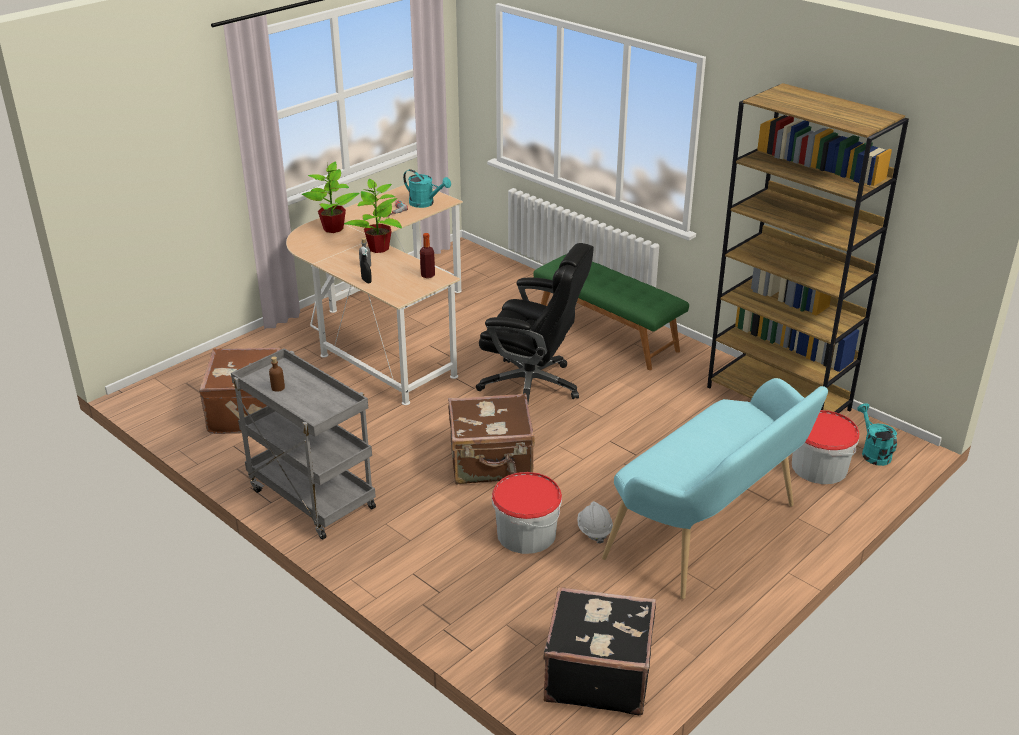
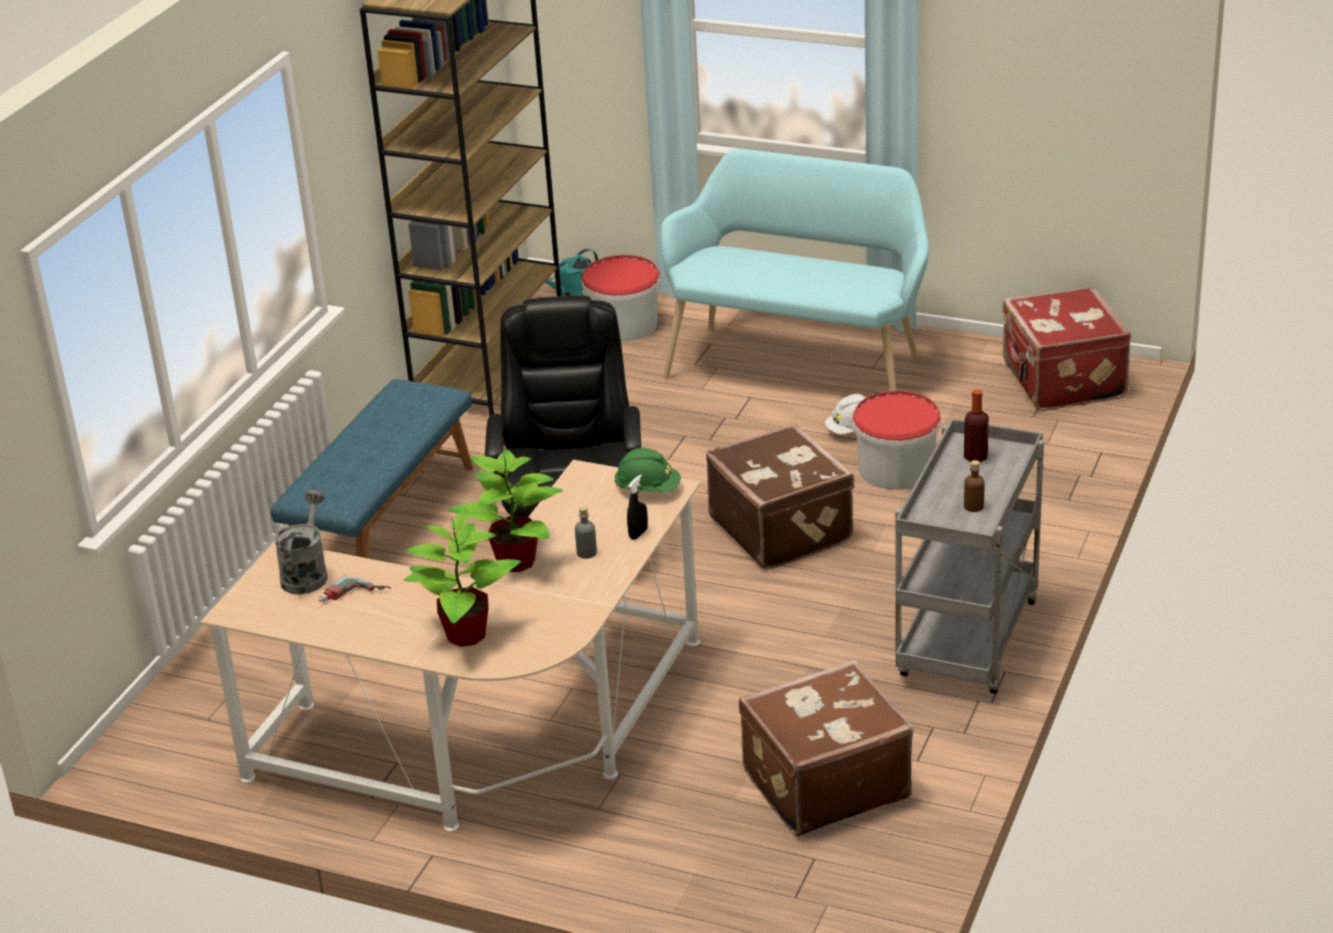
camera: 110 degrees left, 0 degrees up
(406, 292) = (648, 489): none -> green hard hat
(425, 203) = (306, 573): turquoise watering can -> grey watering can
(428, 275) = (582, 487): bottle -> bottle (975, 457)
(597, 674) = (1061, 381): black suitcase -> red suitcase
(607, 333) = (383, 523): green bench -> blue bench

